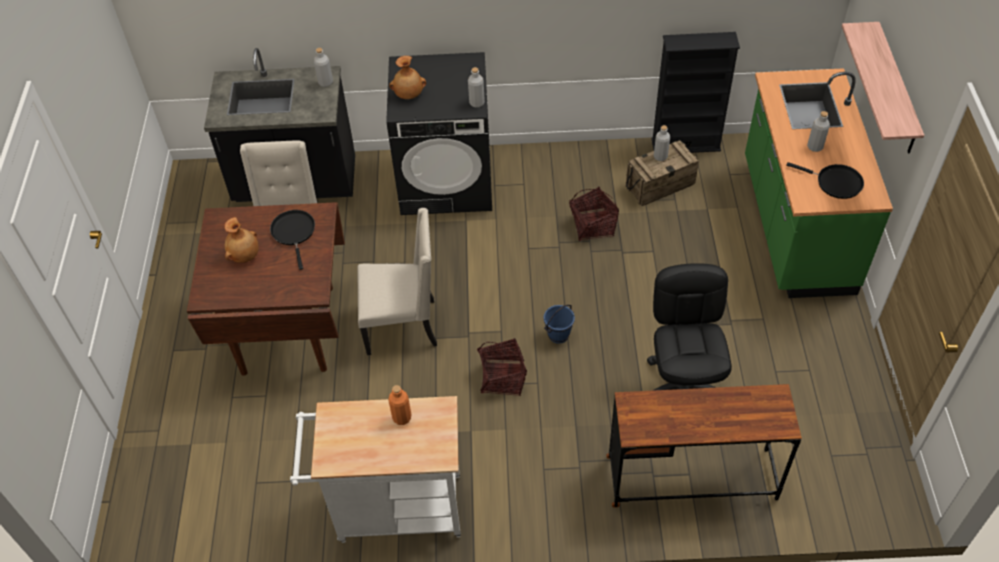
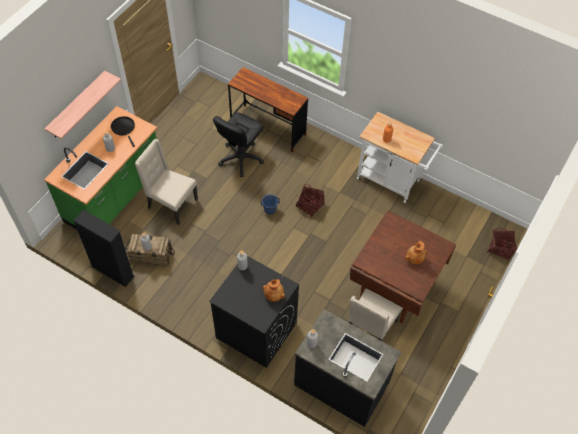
camera: 150 degrees left, 5 degrees up
(294, 233) = (383, 257): black frying pan -> none
(403, 325) = (337, 257): beige chair -> beige chair (171, 204)
(592, 225) = (205, 254): basket -> basket (500, 248)

